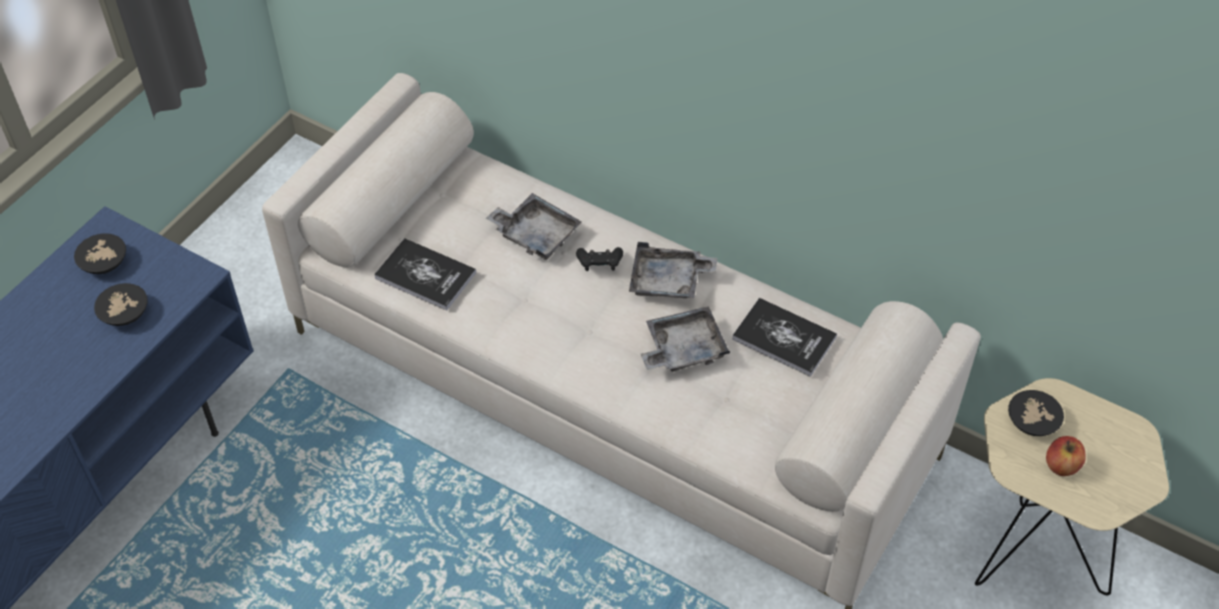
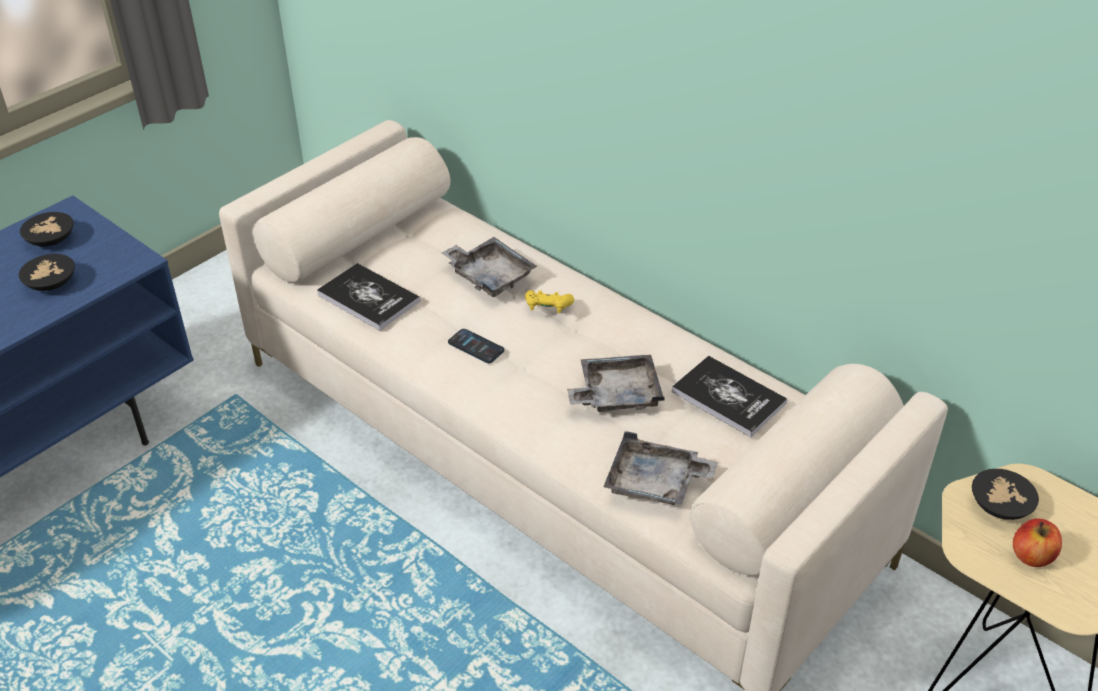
camera: 10 degrees right, 10 degrees down
(542, 316) = (476, 347): none -> phone
(599, 264) = (547, 309): black game controller -> yellow game controller
(668, 281) = (616, 331): grey tray -> grey tray (655, 483)

